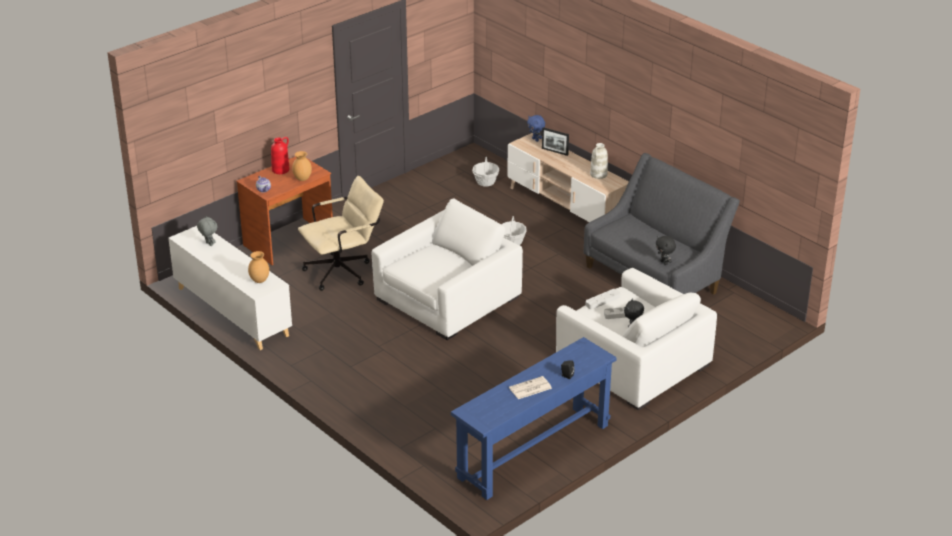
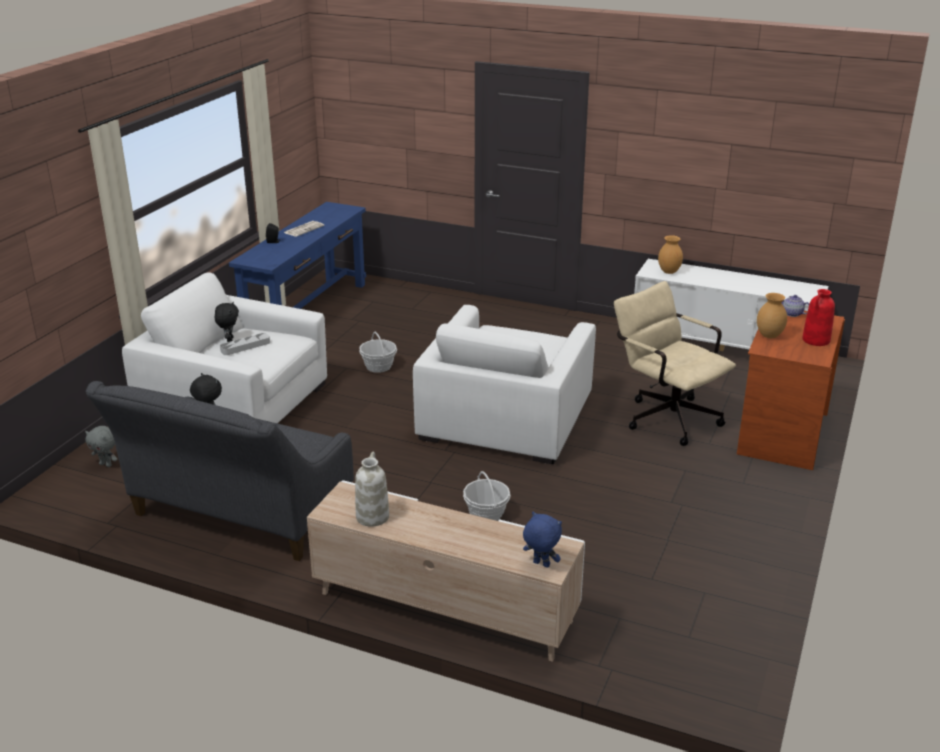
camera: 155 degrees right, 5 degrees down
(209, 244) = (775, 289): grey plush toy -> grey plush toy (106, 464)
(343, 271) = (666, 416): beige office chair -> beige office chair turned 105 degrees clockwise
(485, 182) = (628, 623): basket -> basket (378, 366)
(555, 151) = (484, 546): picture frame -> none
(602, 301) = (277, 354): grey tray -> none

